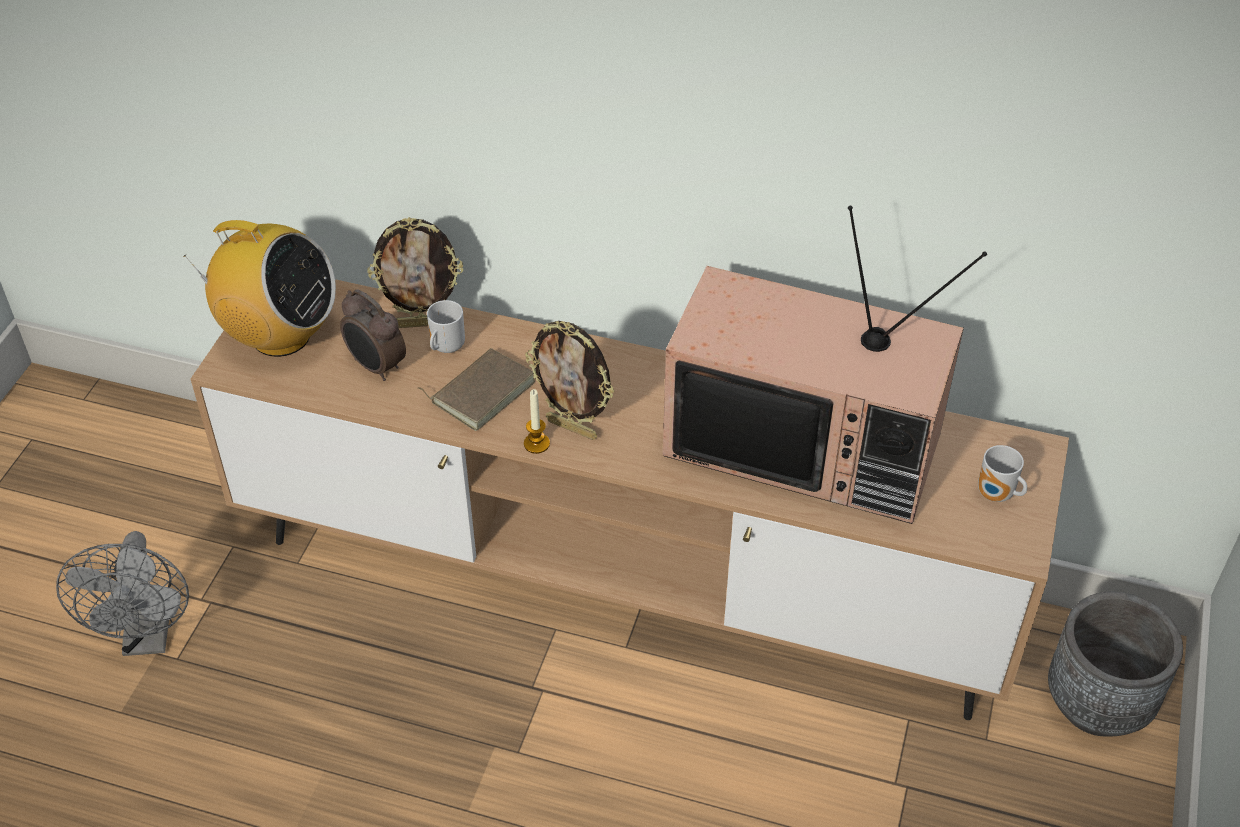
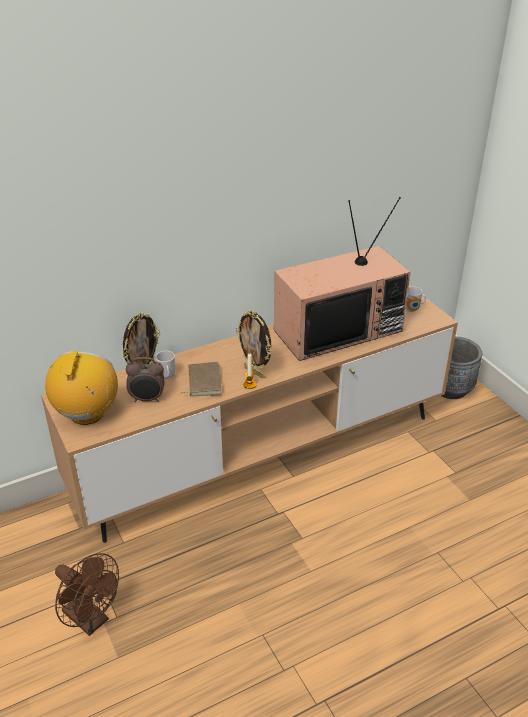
camera: 45 degrees left, 10 degrees down
(148, 637) = (91, 620): grey fan -> brown fan
(279, 336) = (87, 414): radio -> radio turned 60 degrees counterclockwise
(573, 428) = (255, 372): picture frame -> picture frame turned 60 degrees clockwise

